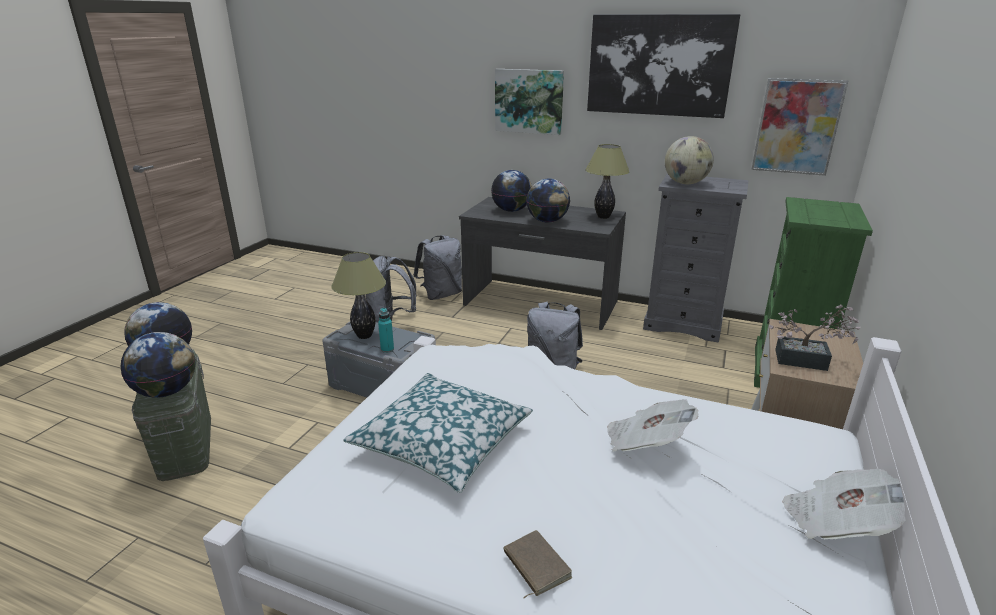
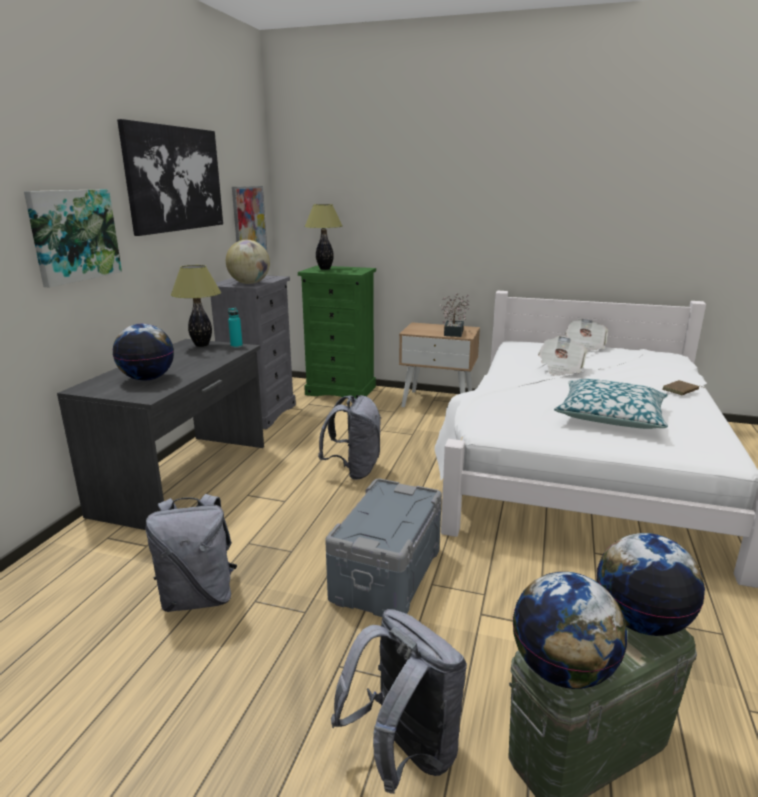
camera: 95 degrees left, 5 degrees down
(364, 336) = (383, 526): table lamp -> table lamp (325, 269)
(387, 349) = (413, 504): turquoise bottle -> turquoise bottle (236, 346)
(441, 294) = (115, 557): grey backpack -> grey backpack (404, 752)
(547, 221) = (205, 364): globe -> none

